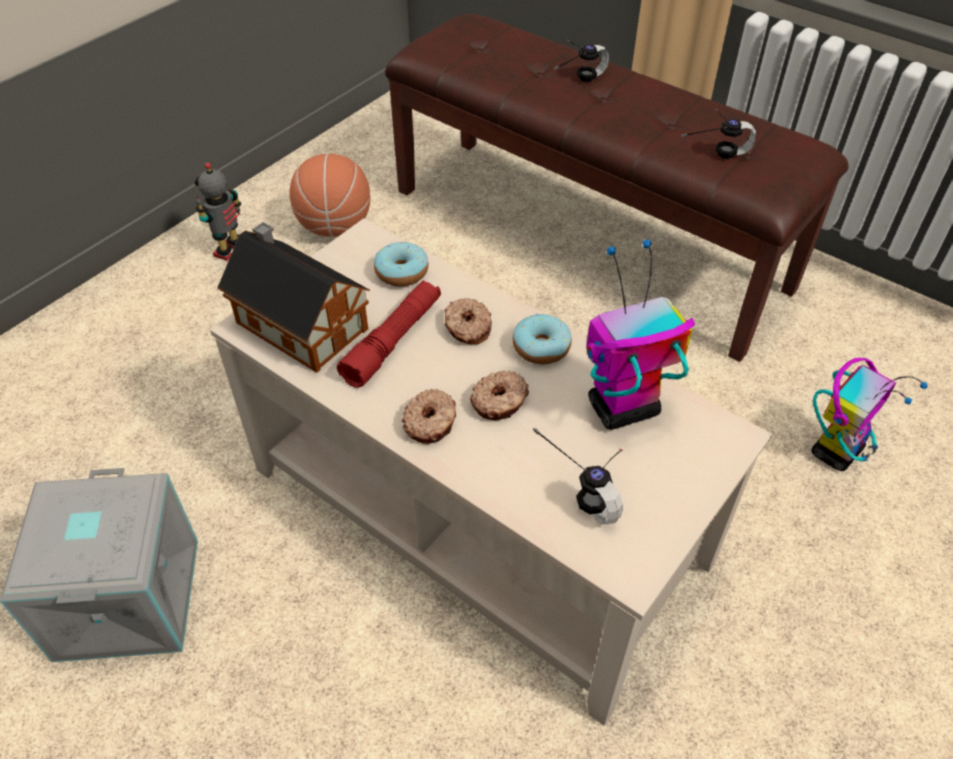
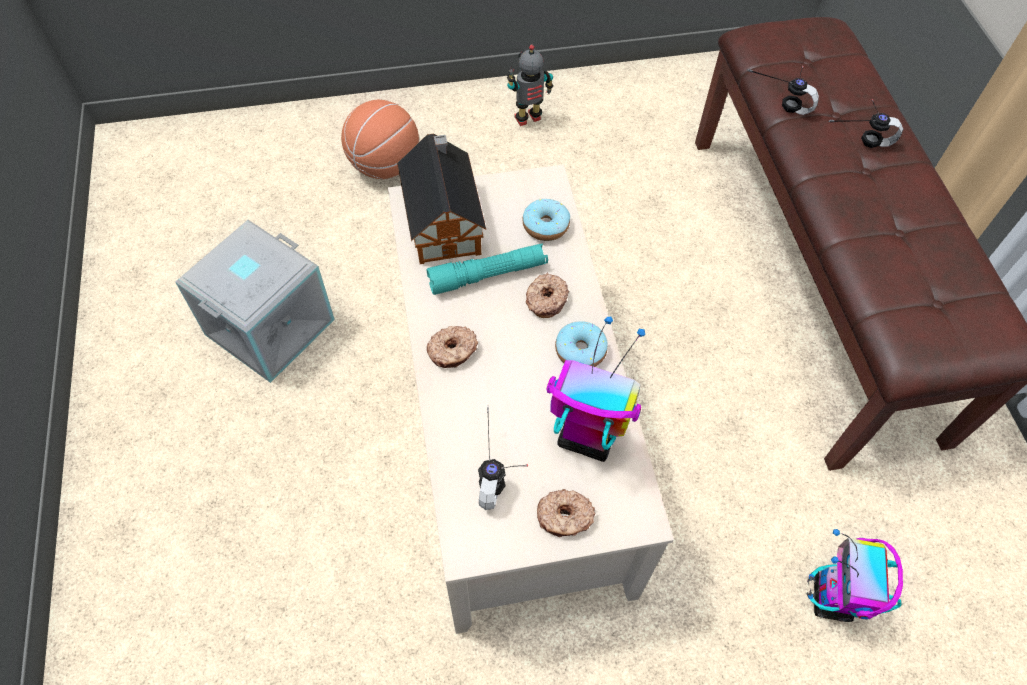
camera: 40 degrees right, 10 degrees up
(335, 226) = (619, 144): basketball -> basketball (385, 165)
(393, 341) = (488, 275): red flashlight -> turquoise flashlight
(500, 402) = (510, 370): donut -> donut (564, 517)
(709, 151) = (902, 279): headphones -> headphones (780, 99)
(836, 451) = (831, 599): toy robot -> toy robot turned 105 degrees clockwise

